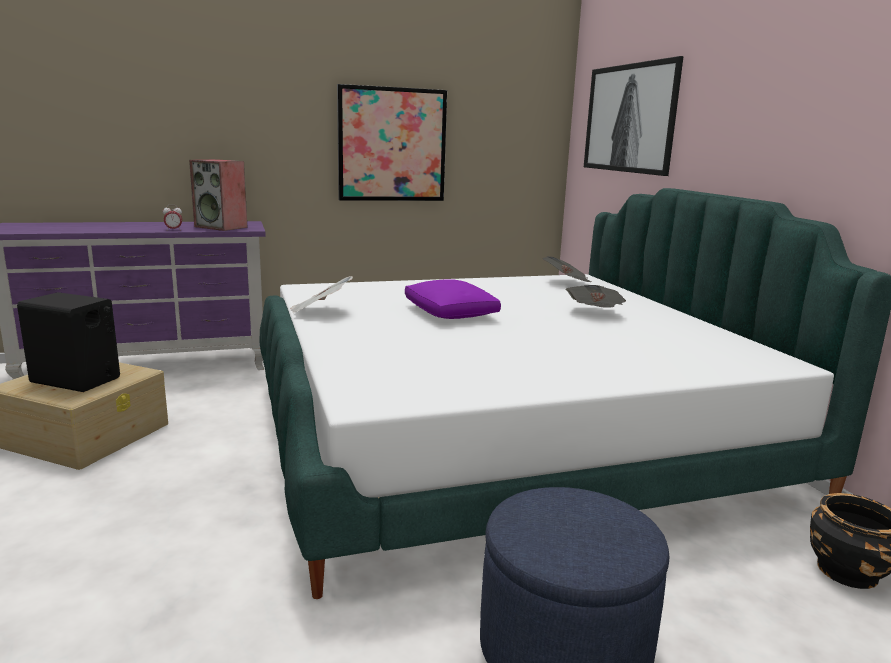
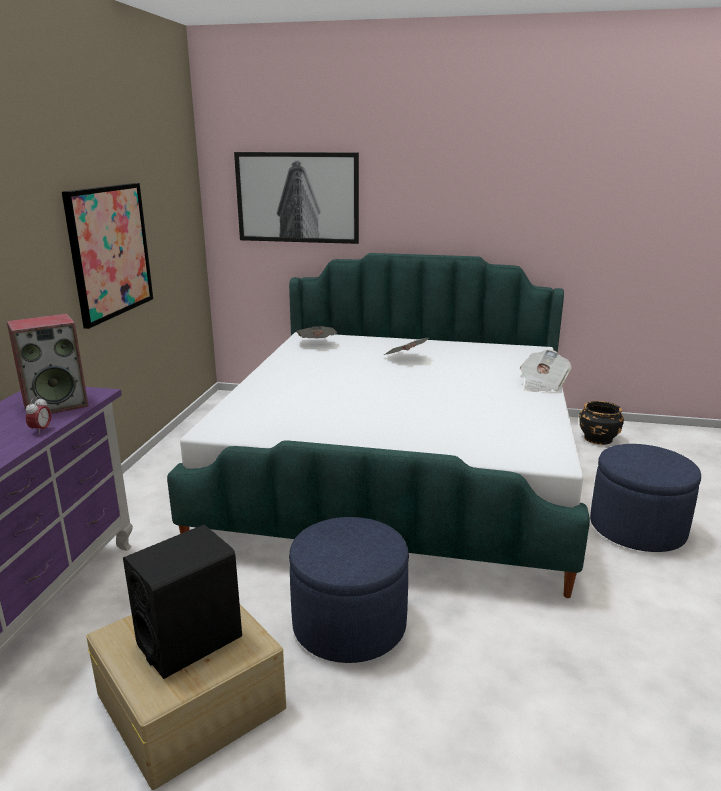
camera: 60 degrees left, 5 degrees up
(198, 470) = (349, 624): none -> blue ottoman
(319, 312) = (313, 437): newspaper -> newspaper (542, 384)
(450, 313) = (366, 395): purple pillow -> none

